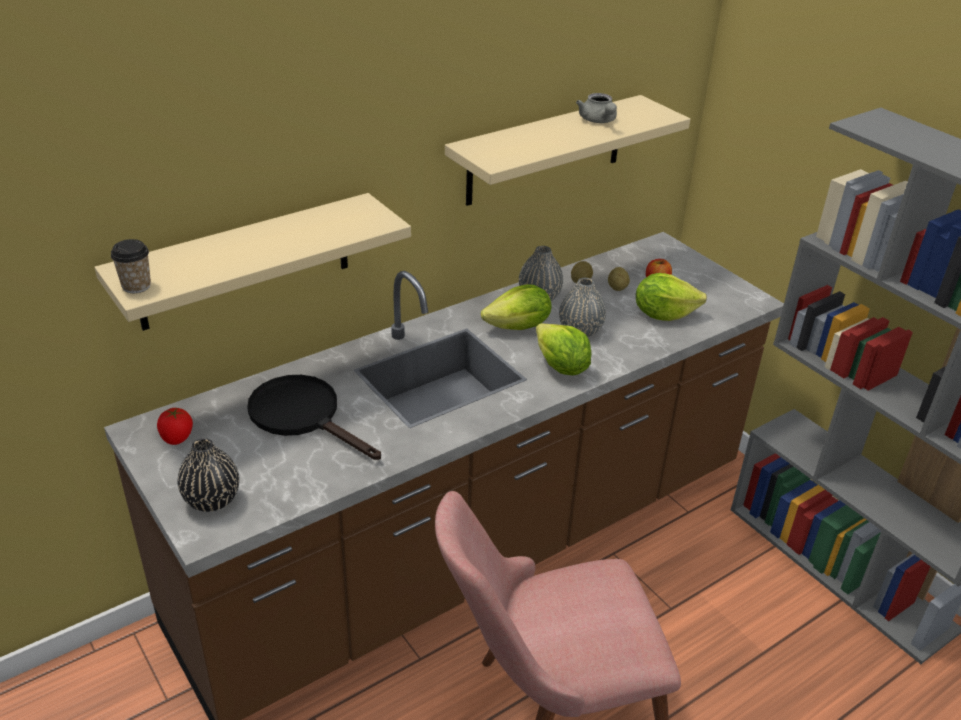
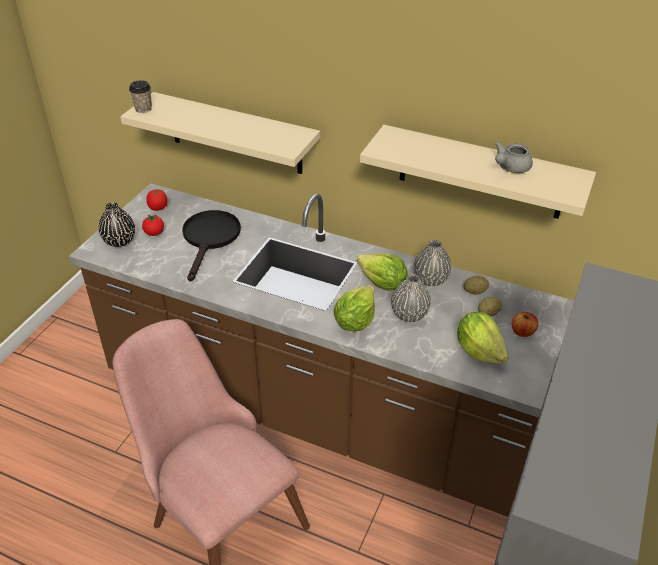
camera: 60 degrees right, 5 degrees up
(233, 460) = (154, 233): none -> tomato

